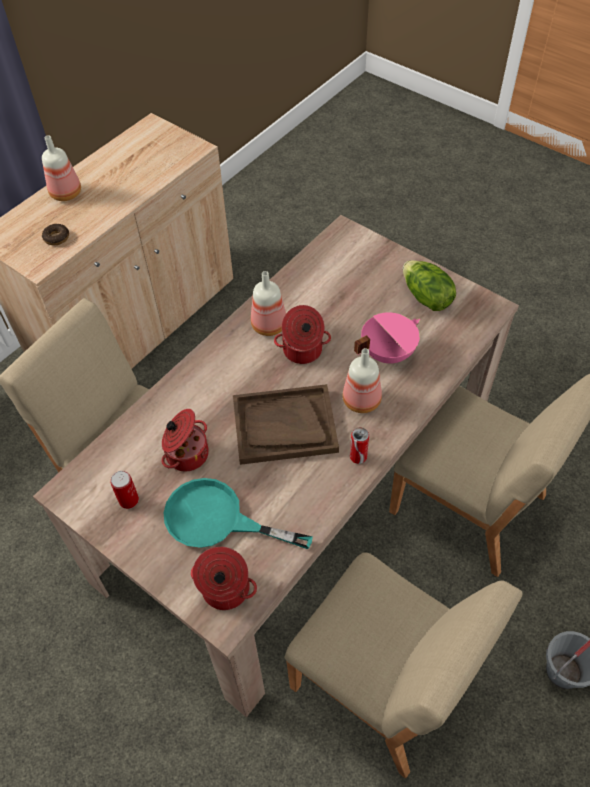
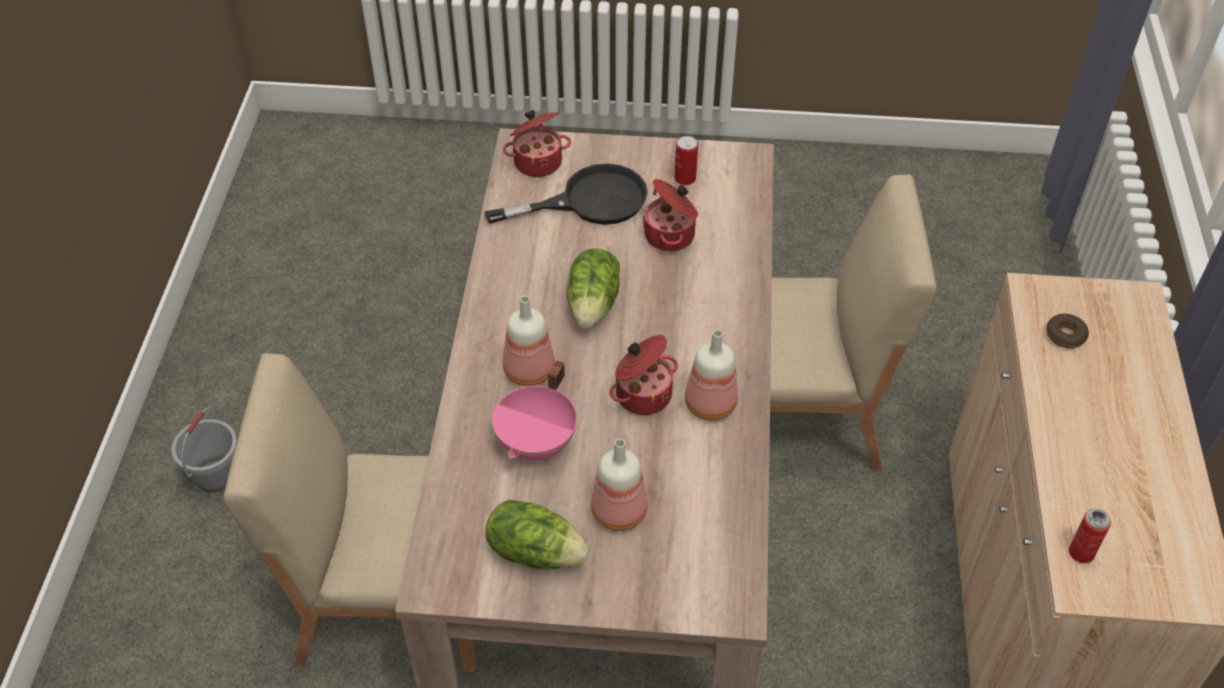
camera: 145 degrees right, 5 degrees down
(66, 192) = (1147, 403): bottle -> bottle (620, 513)
(217, 520) = (589, 201): turquoise frying pan -> black frying pan
(284, 426) = (594, 304): brown tray -> lettuce
(358, 457) = (493, 313): can -> can (1081, 553)
(382, 683) = (402, 375): beige chair -> none

